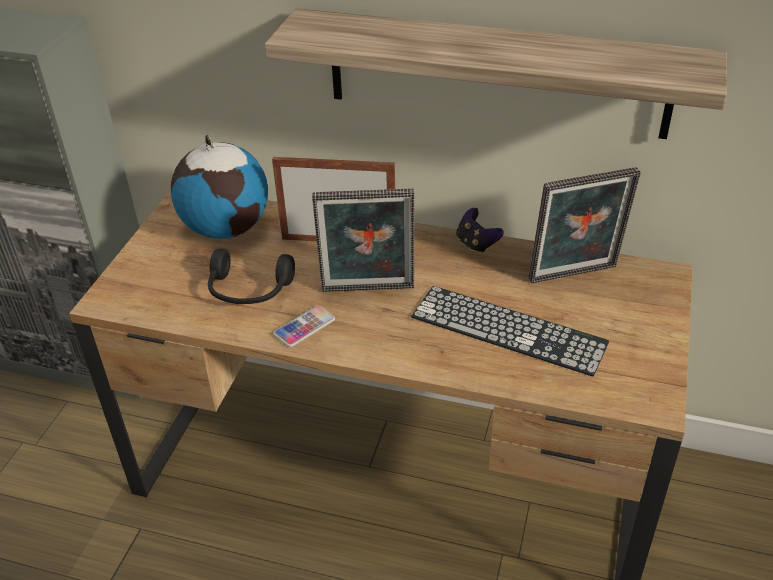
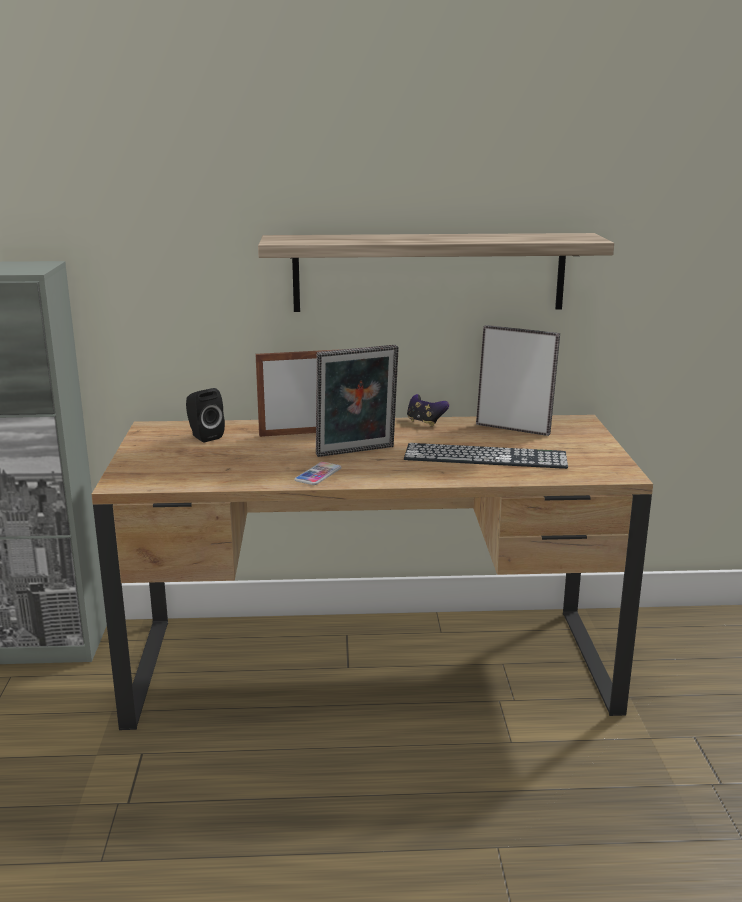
camera: 20 degrees left, 20 degrees down
(226, 228) = (204, 436): globe -> black speaker
(248, 291) = (252, 463): black headphones -> none
(574, 276) = (514, 428): picture frame -> picture frame turned 120 degrees counterclockwise

